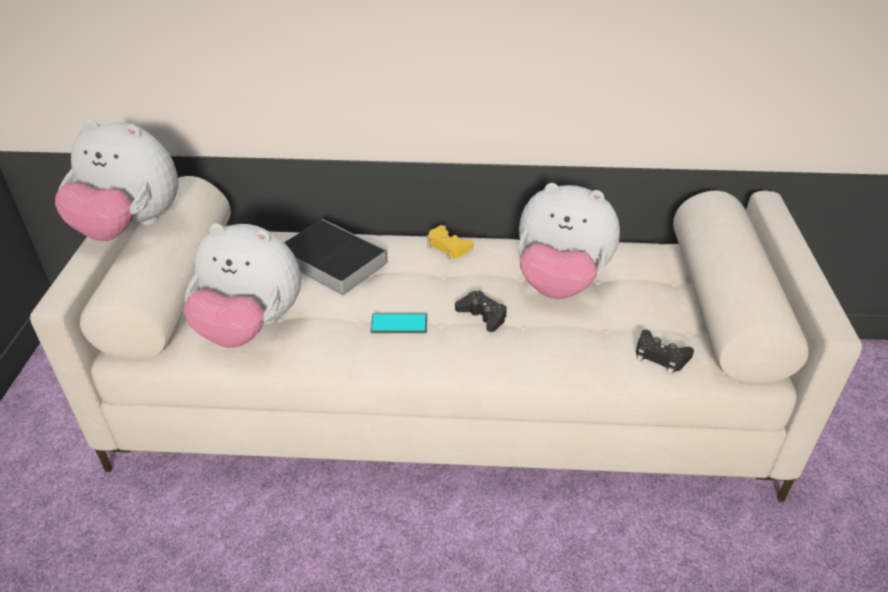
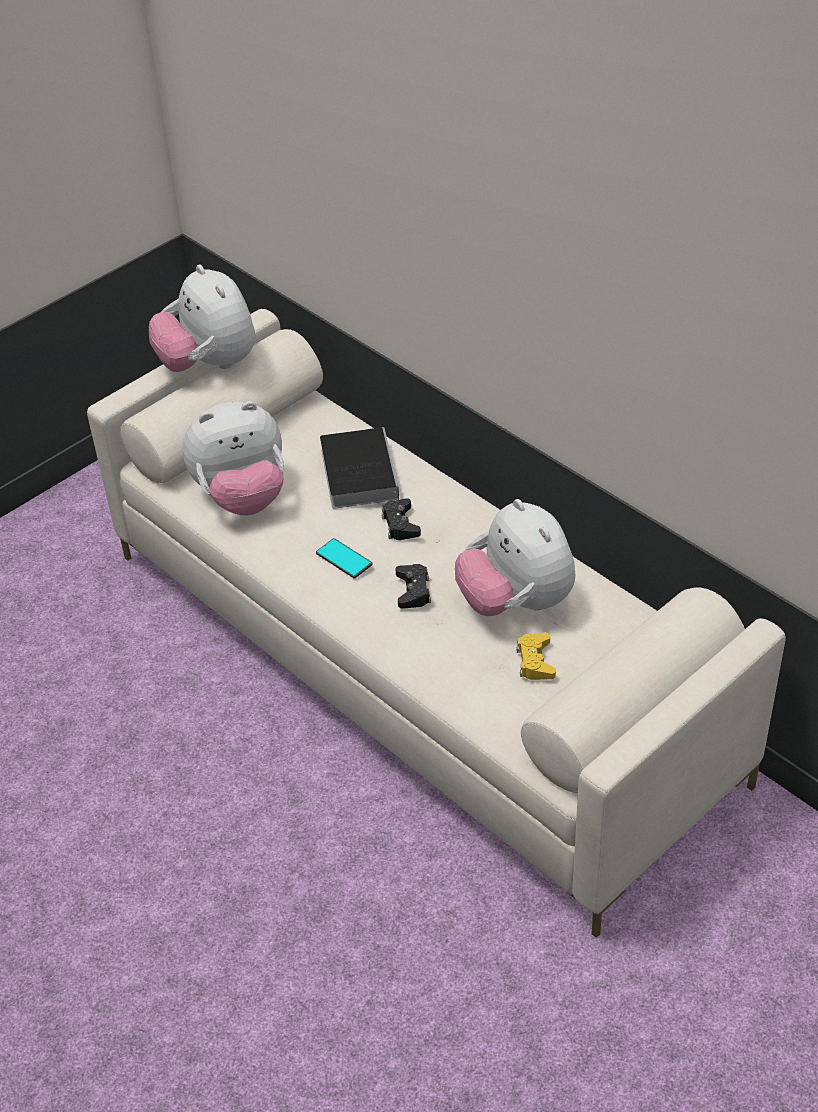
camera: 45 degrees right, 5 degrees up
(250, 327) = (242, 497): plush toy -> plush toy turned 75 degrees counterclockwise
(448, 247) = (466, 512): yellow game controller -> yellow game controller (535, 661)
(660, 356) = (504, 711): black game controller -> black game controller (400, 524)

